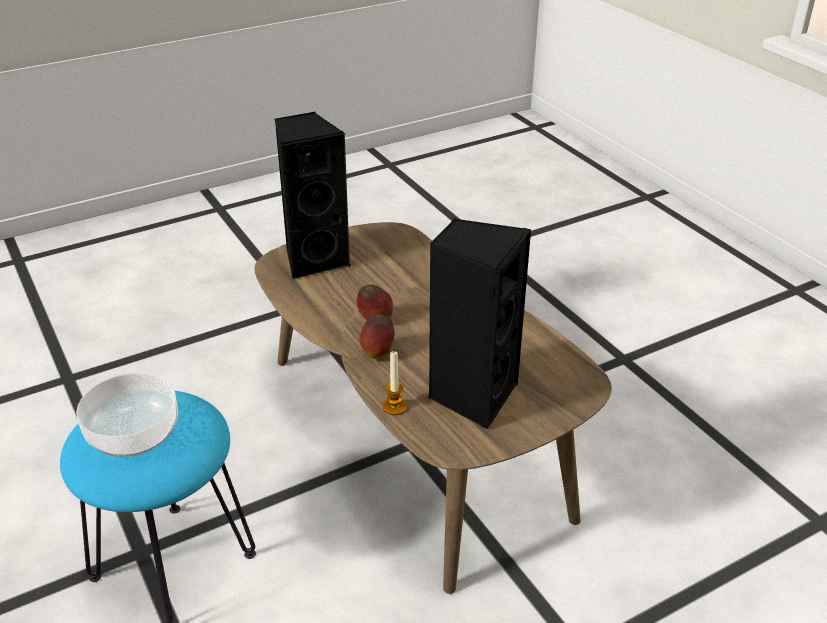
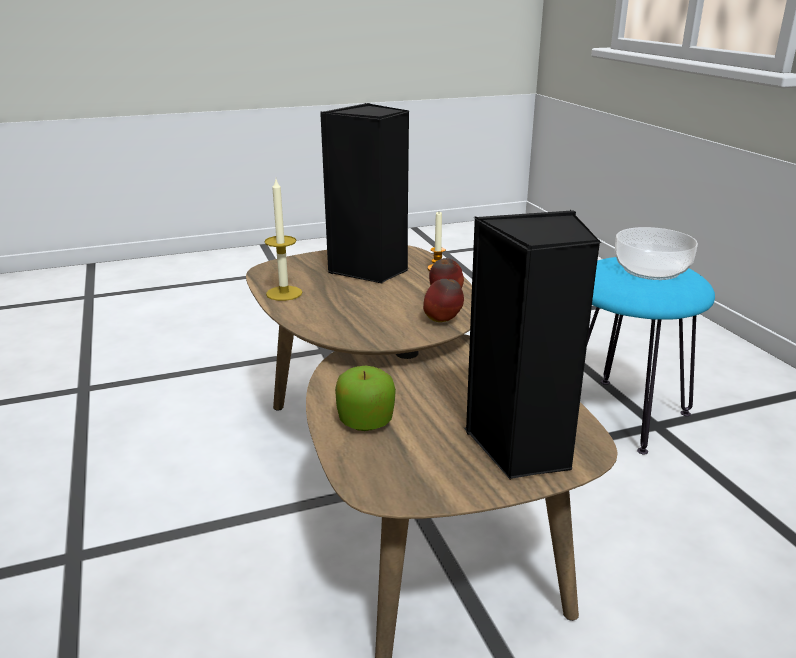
camera: 170 degrees left, 10 degrees down
(416, 266) = (366, 421): none -> apple
(540, 343) = (284, 293): none -> candle

